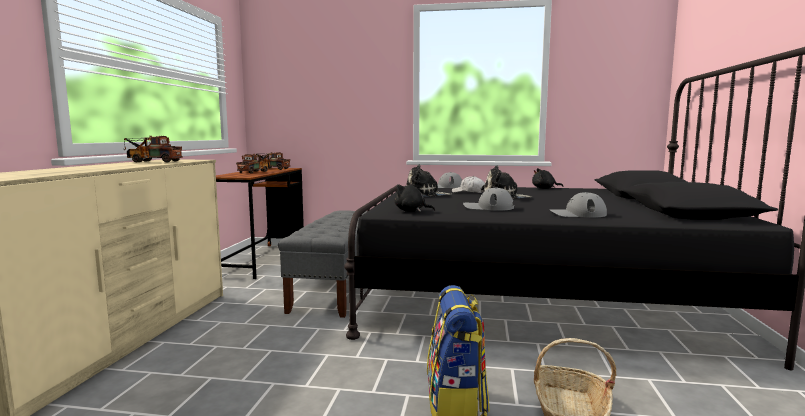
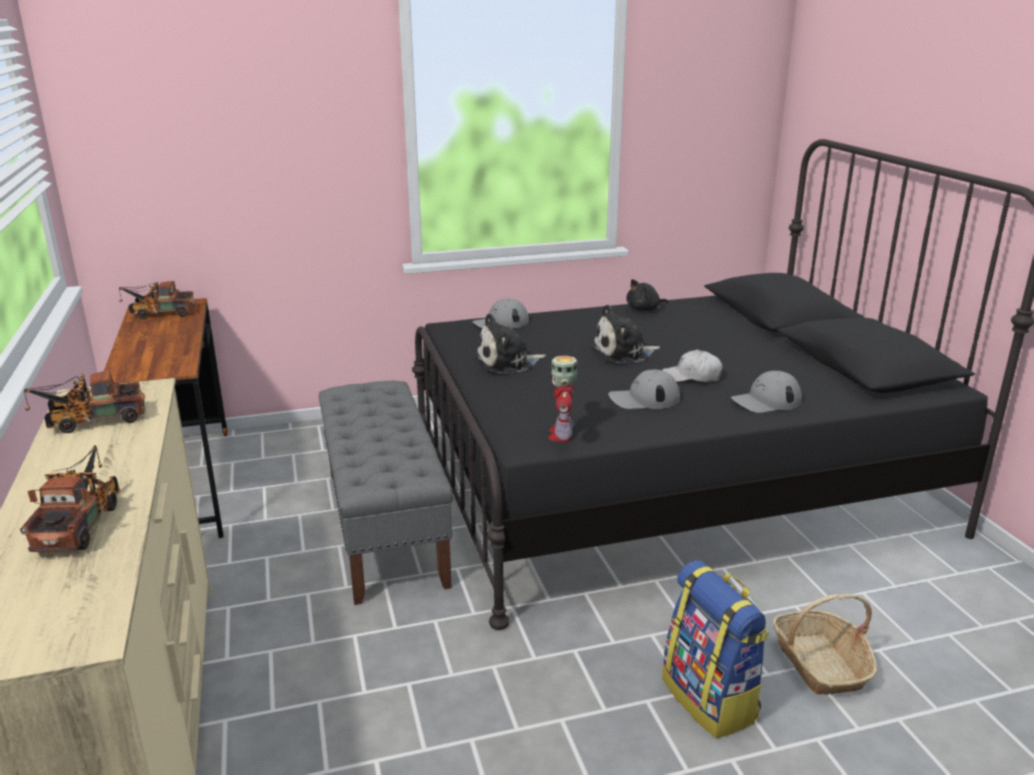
camera: 25 degrees left, 15 degrees up
(255, 172) = (155, 338): toy truck -> toy truck (82, 522)
(411, 211) = (562, 434): black plush toy -> toy robot
(469, 192) = (560, 342): white cap -> white cap (692, 377)

